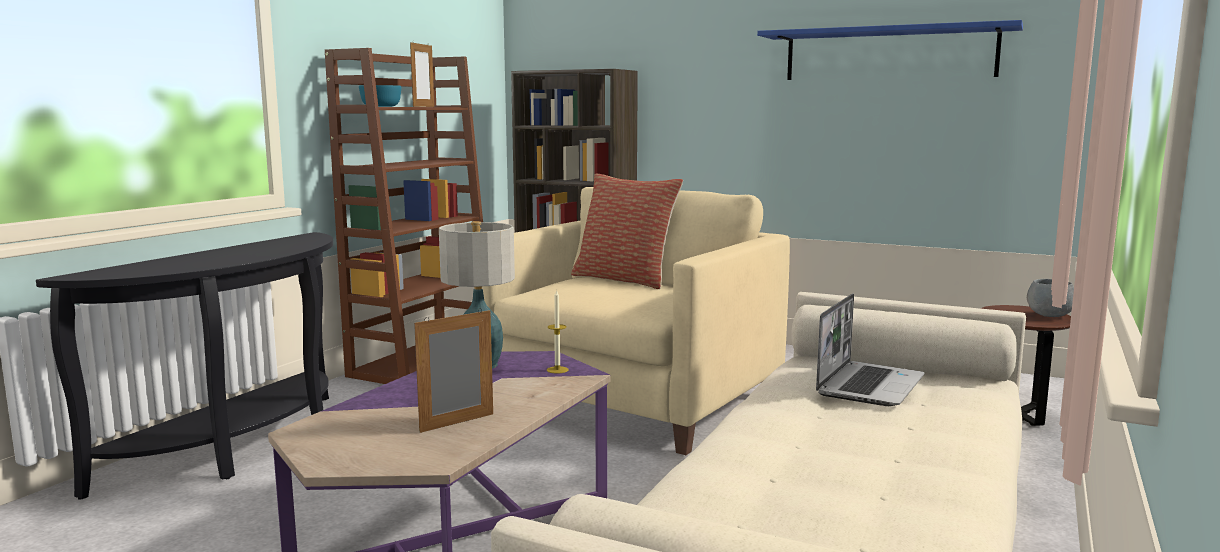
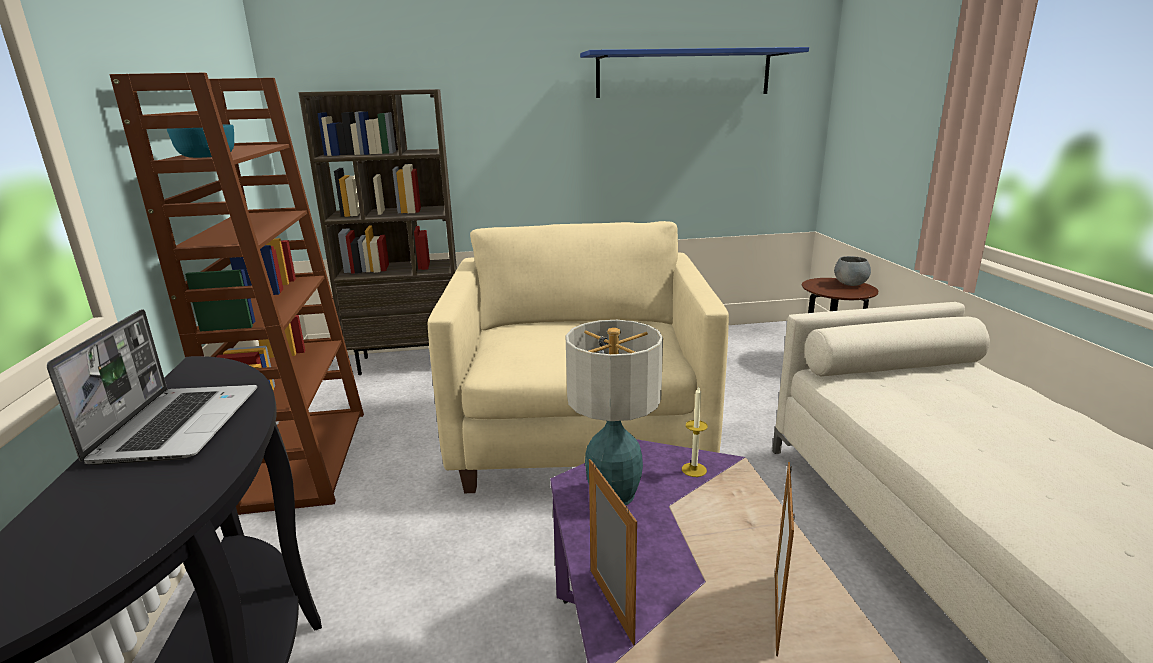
camera: 35 degrees left, 10 degrees up
(423, 106) = (250, 149): picture frame -> picture frame (611, 605)
(625, 279) = (558, 323): pillow -> none
(869, 385) = (947, 399): laptop -> laptop (178, 424)

